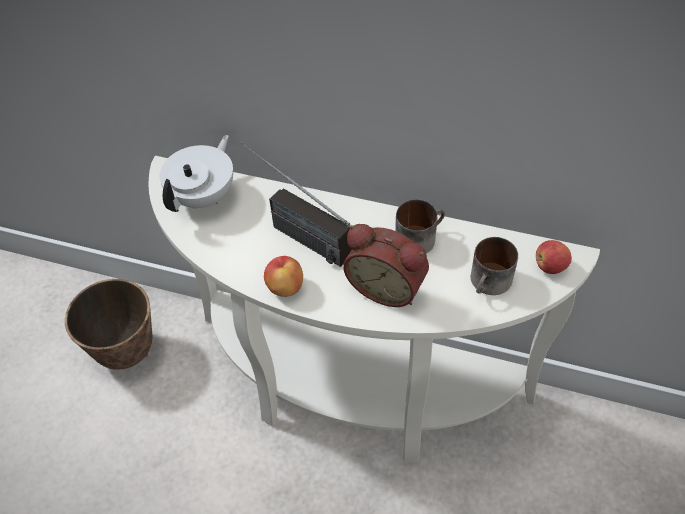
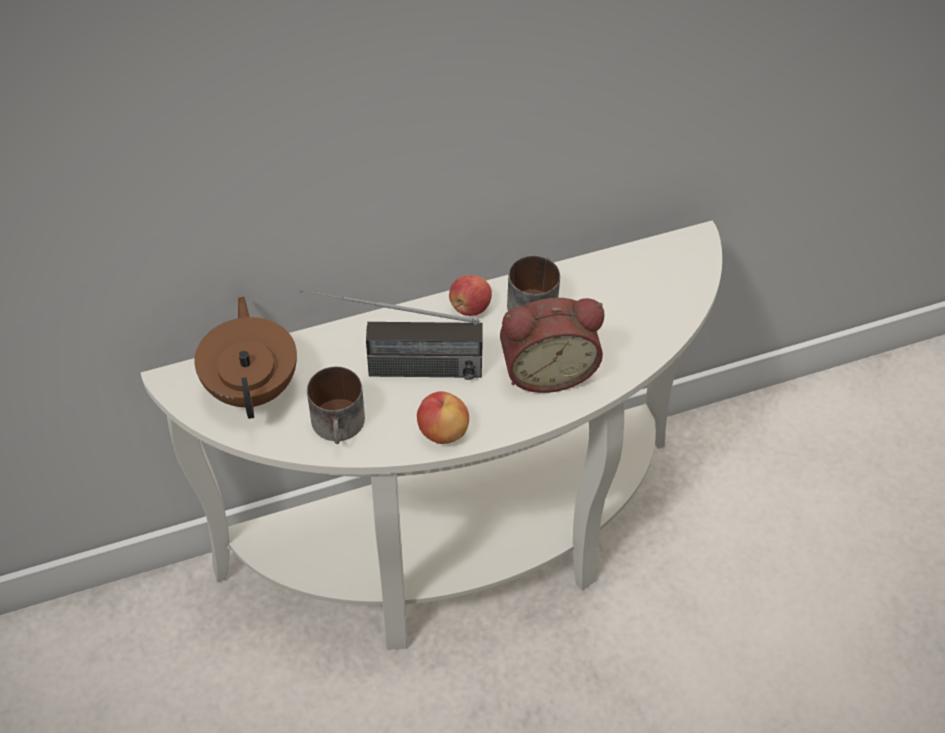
camera: 40 degrees left, 0 degrees up
(126, 352) = (143, 682): planter -> none
(204, 196) = (253, 386): white teapot -> brown teapot
(490, 283) = (642, 310): mug -> mug (340, 426)
(549, 266) = (682, 262): apple -> apple (470, 307)

